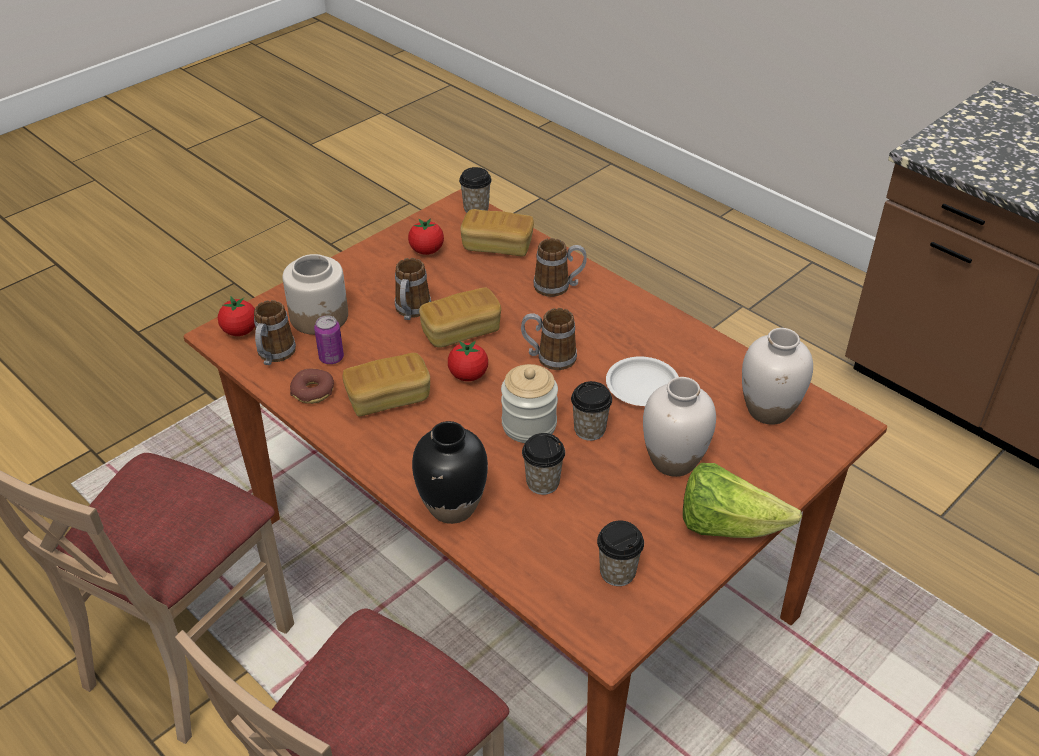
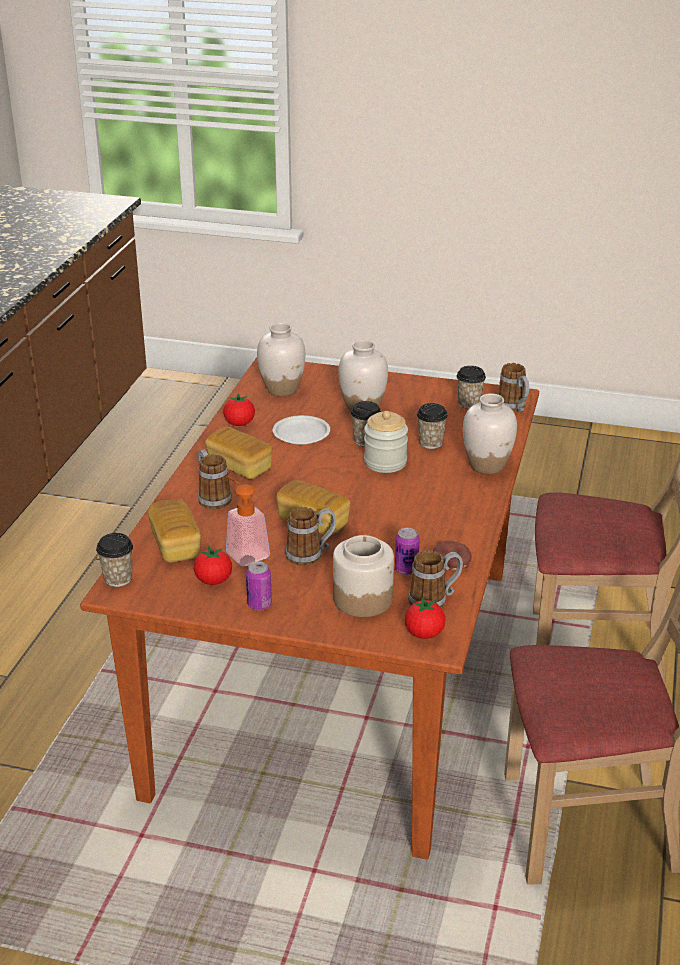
camera: 120 degrees left, 10 degrees down
(371, 262) = (259, 604): none -> can
(388, 398) = (421, 525): bread -> bread (239, 466)
(453, 278) = (244, 551): none -> soap dispenser
(453, 507) = (487, 465): black vase -> white vase
(468, 375) = (360, 501): tomato -> tomato (239, 423)
(548, 358) = (307, 476): mug -> mug (514, 408)
(727, 526) = (397, 382): lettuce -> none

